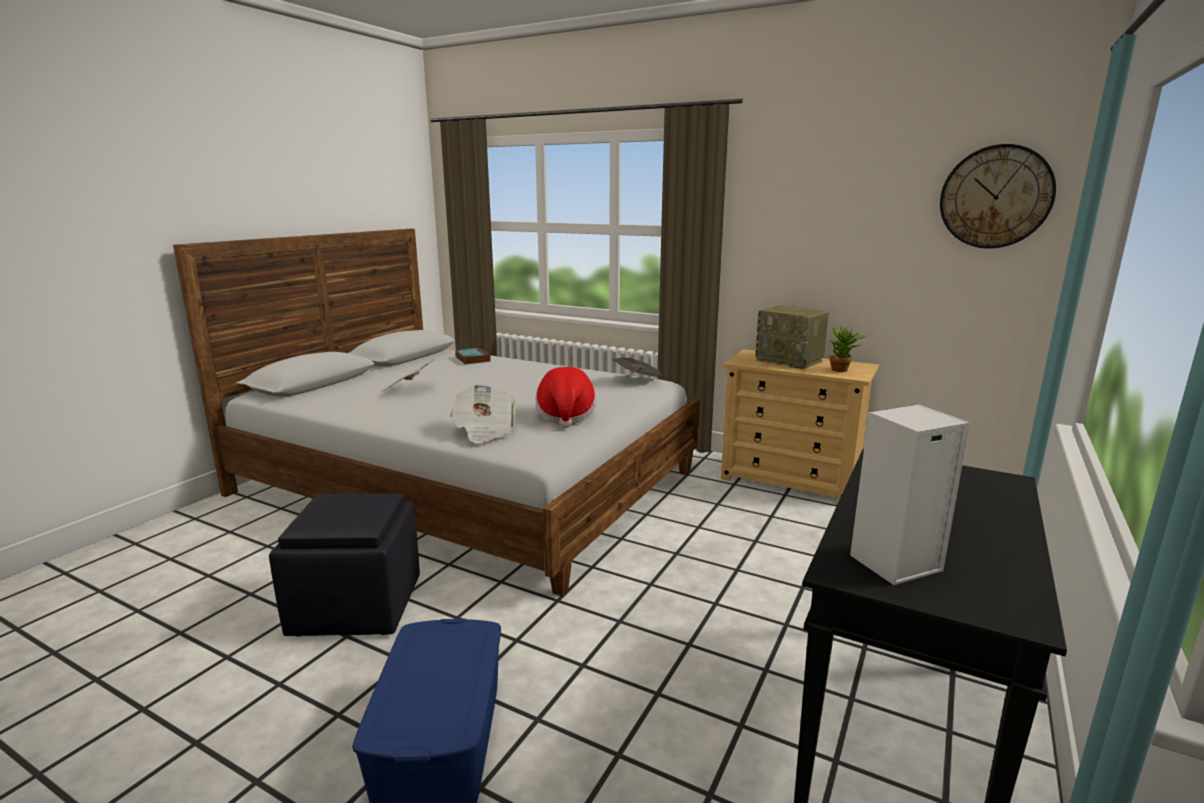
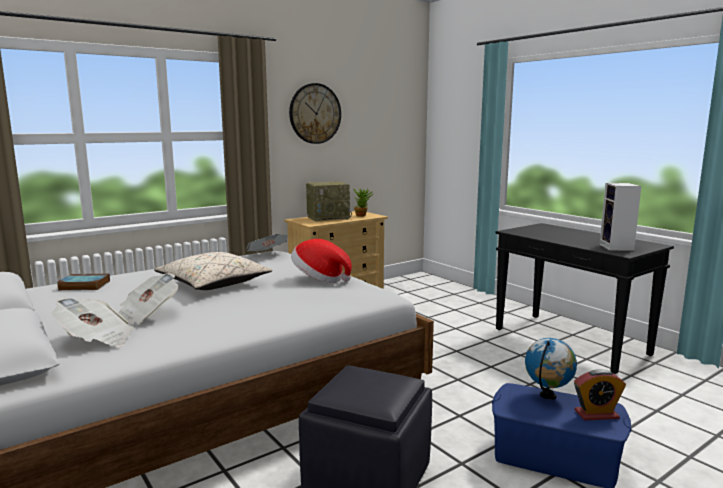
camera: 65 degrees left, 5 degrees down
(424, 715) = (596, 414): none -> alarm clock
(471, 663) = (548, 396): none -> globe
(484, 431) = (323, 300): newspaper -> newspaper (97, 340)
(511, 387) = (214, 284): none -> beige pillow
(995, 197) = (396, 109): wall clock -> wall clock (315, 113)

